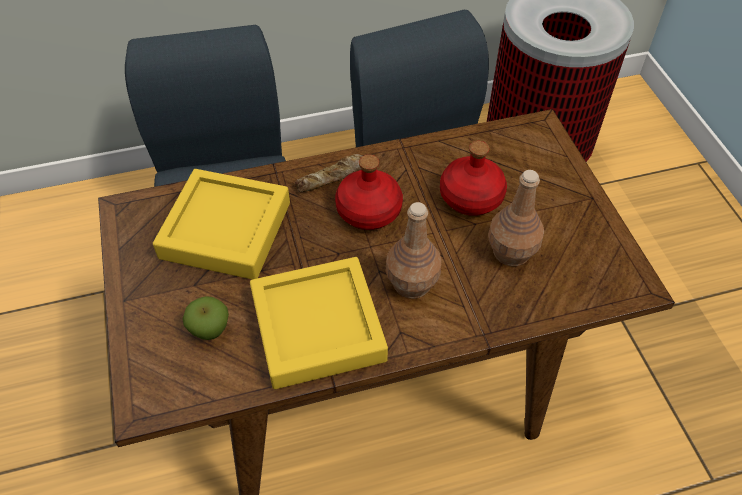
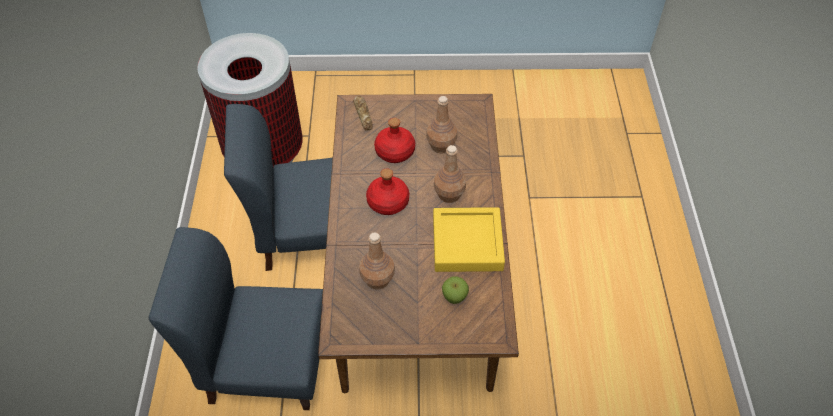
camera: 75 degrees left, 0 degrees up
(226, 230) = (377, 279): yellow tray -> brown bottle
(332, 177) = (353, 215): bread -> bread (363, 115)

